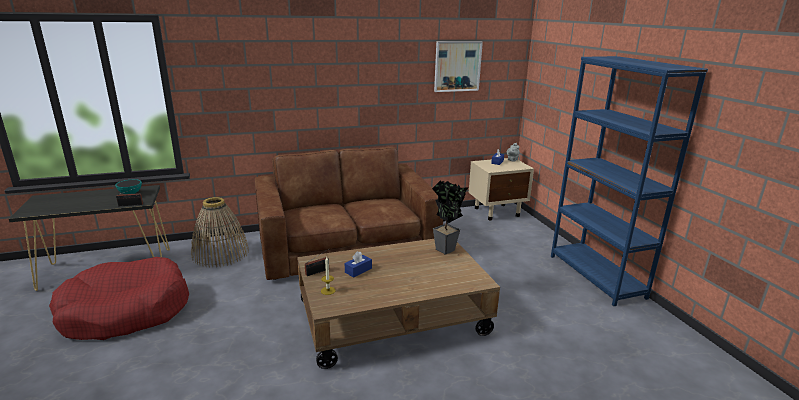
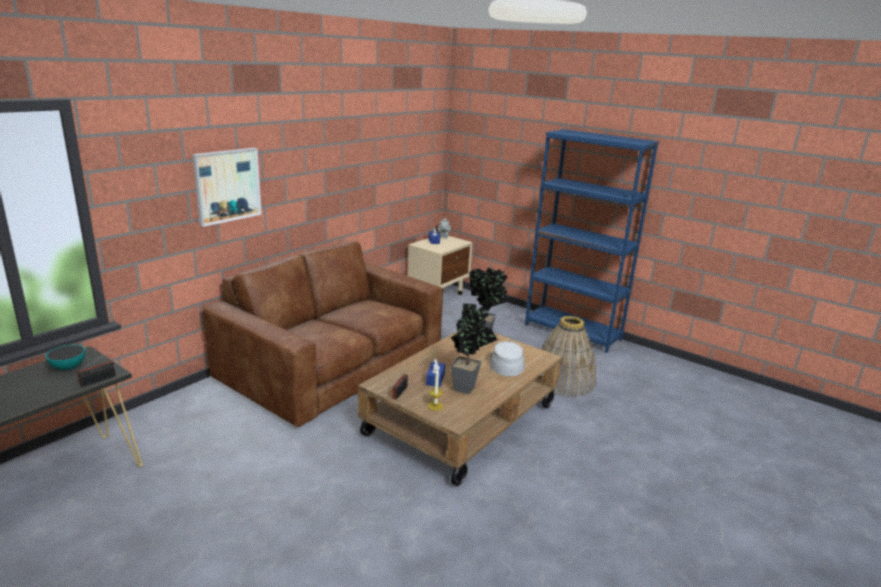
camera: 35 degrees left, 0 degrees up
(126, 311) = (154, 524): red dog bed -> none
(221, 254) = (190, 419): basket -> basket (563, 380)
(374, 284) = (467, 387): none -> potted plant
(437, 276) = (506, 363): none -> grey hat
(457, 66) = (393, 142): picture -> picture (227, 185)

